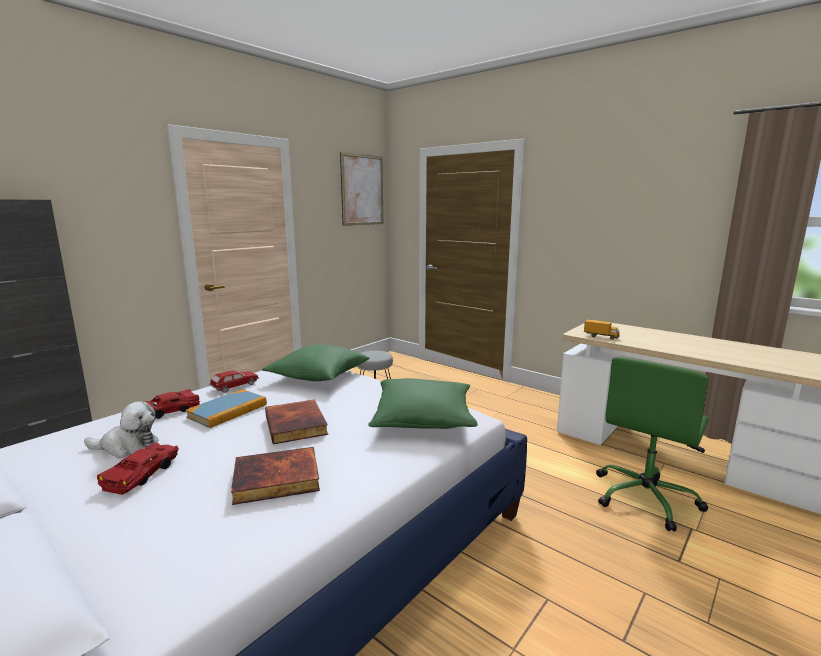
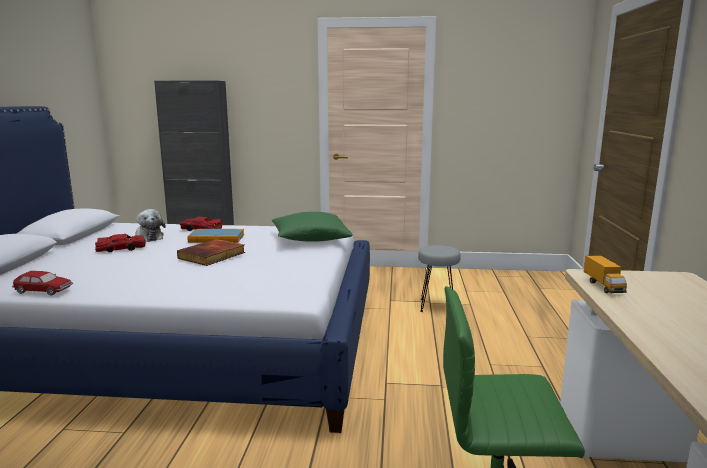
camera: 55 degrees right, 0 degrees up
(235, 386) = (258, 229): toy car -> toy car (44, 290)
(276, 480) = (133, 272): book -> none
(362, 190) = (539, 66): picture -> none
(423, 419) = (269, 282): green pillow -> none

